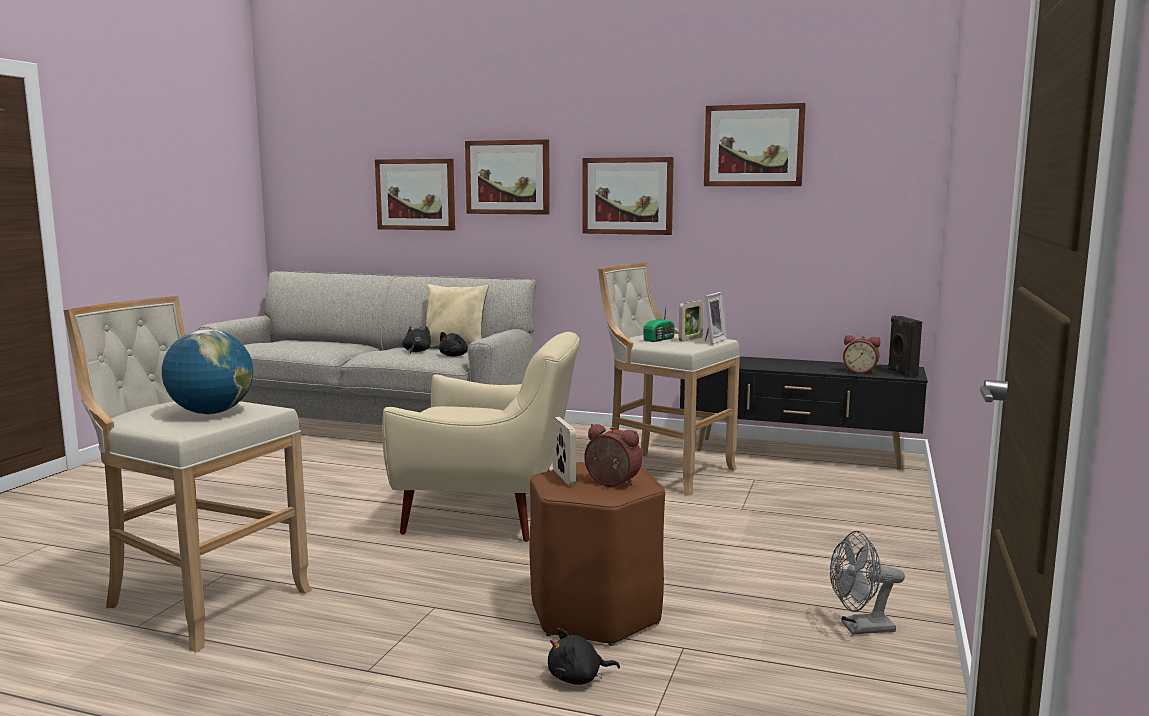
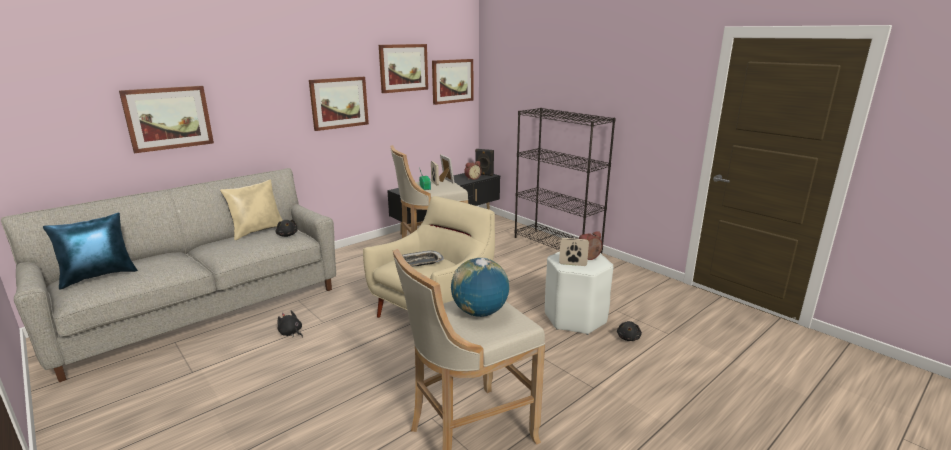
camera: 60 degrees left, 10 degrees up
(286, 341) = (99, 276): none -> blue pillow
(416, 351) = (251, 242): black plush toy -> black plush toy (291, 333)
(463, 414) = (419, 263): none -> tray
(508, 177) = (253, 97): picture -> picture (452, 81)
(594, 614) = (575, 318): brown stool -> white stool
(860, 628) = (620, 276): grey fan -> none
(891, 543) = (557, 245): none -> black bookcase

